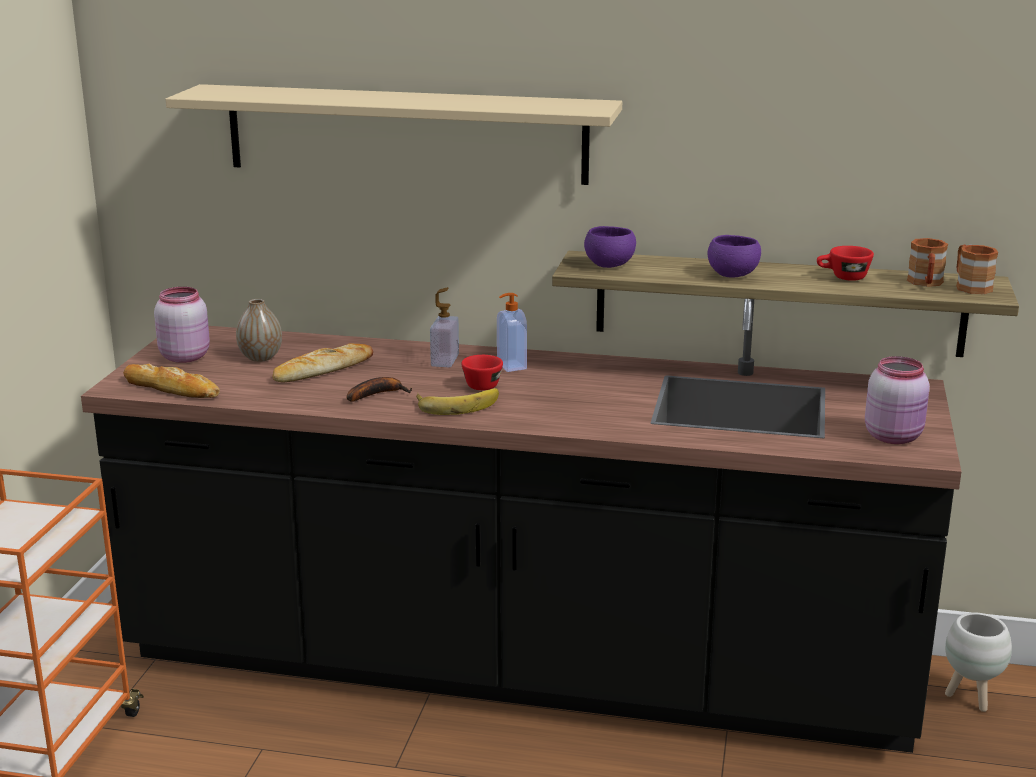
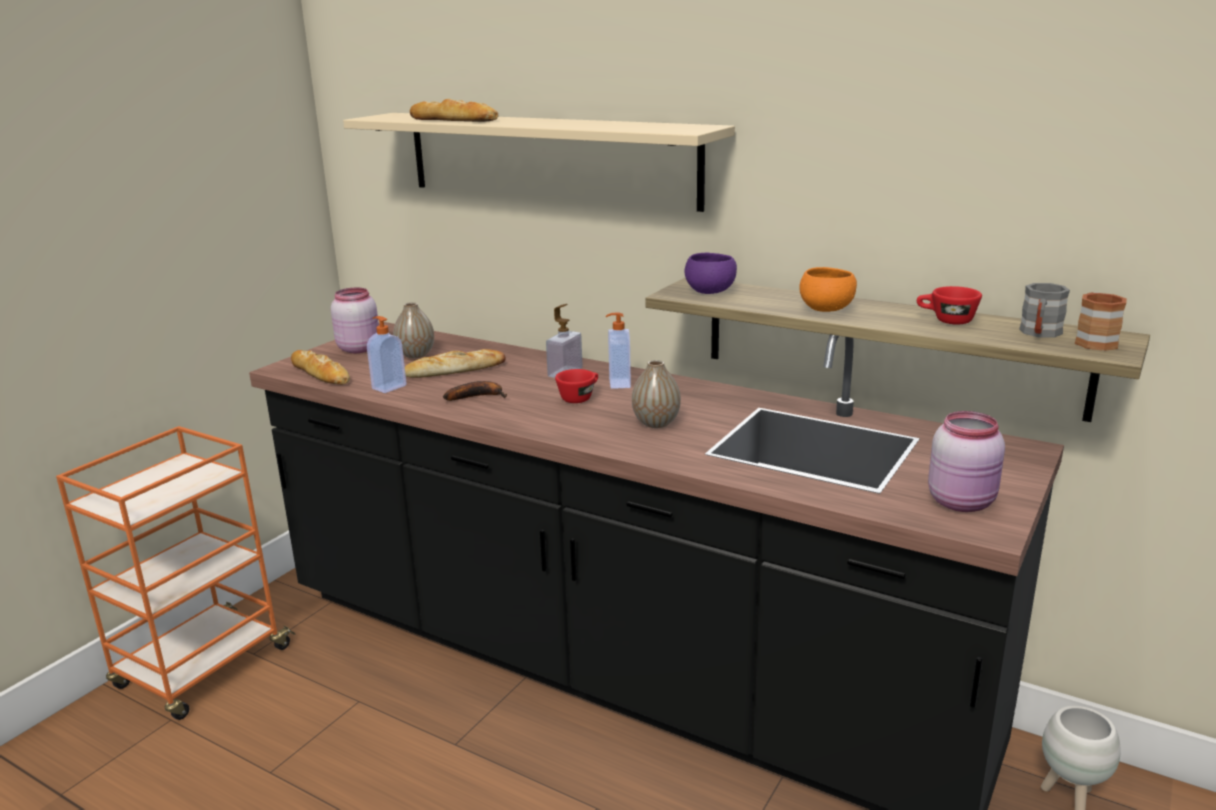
camera: 20 degrees right, 0 degrees up
(268, 395) = (388, 387): none -> soap dispenser
(306, 97) = (453, 120): none -> bread
(457, 404) = (538, 413): banana -> none
(582, 400) = (656, 423): none -> vase
(733, 275) = (826, 309): purple bowl -> orange bowl
(925, 283) = (1039, 334): brown mug -> grey mug

